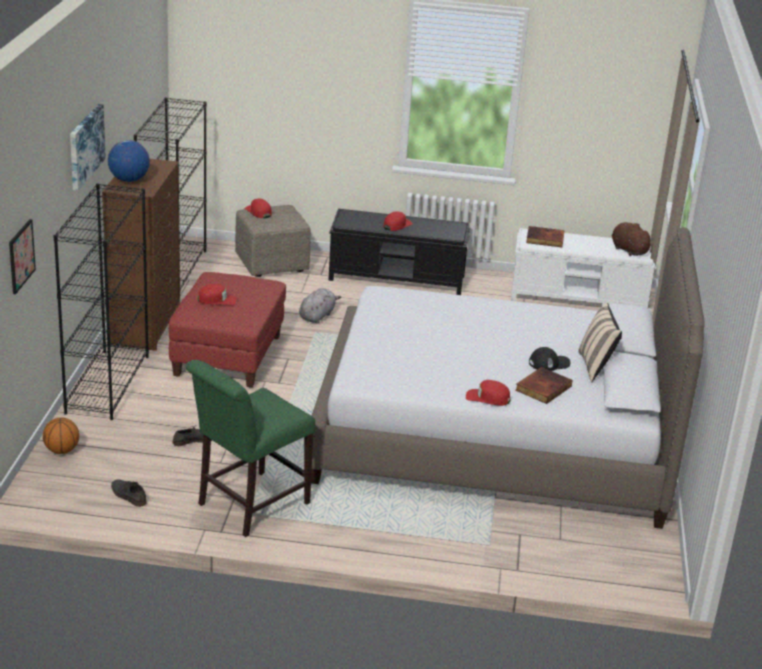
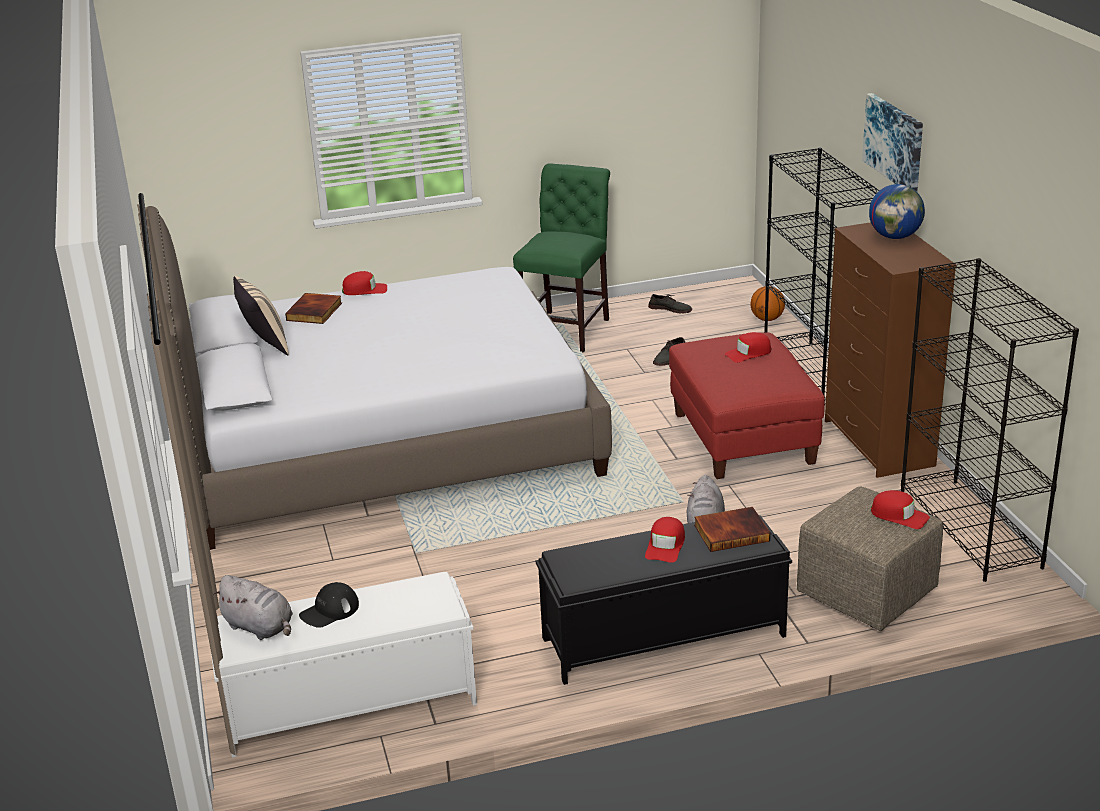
camera: 160 degrees right, 0 degrees up
(21, 256) = (800, 119): picture -> none
(544, 239) = (413, 601): book -> book (731, 532)
(549, 363) = (317, 335): black cap -> black cap (329, 611)
(628, 250) = (260, 627): brown plush toy -> grey plush toy

